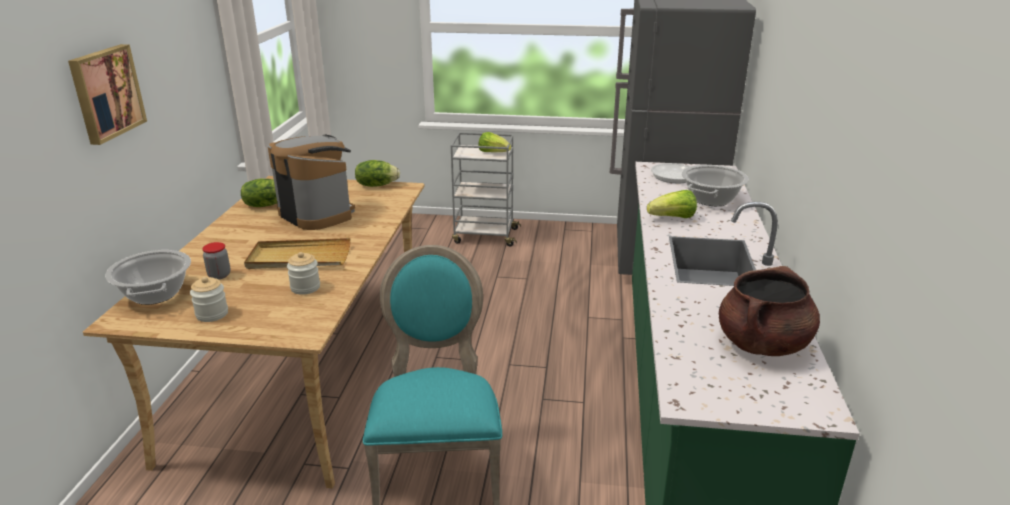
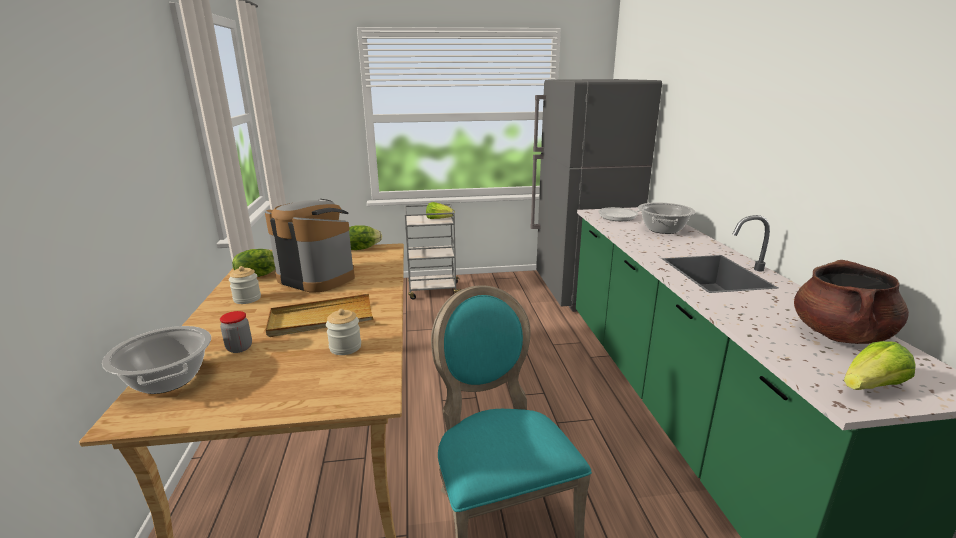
camera: 15 degrees left, 5 degrees down
(105, 93) = (85, 151): picture -> none
(212, 314) = (250, 392): jar -> jar (247, 299)
(673, 218) = (650, 245): lettuce -> lettuce (871, 387)

